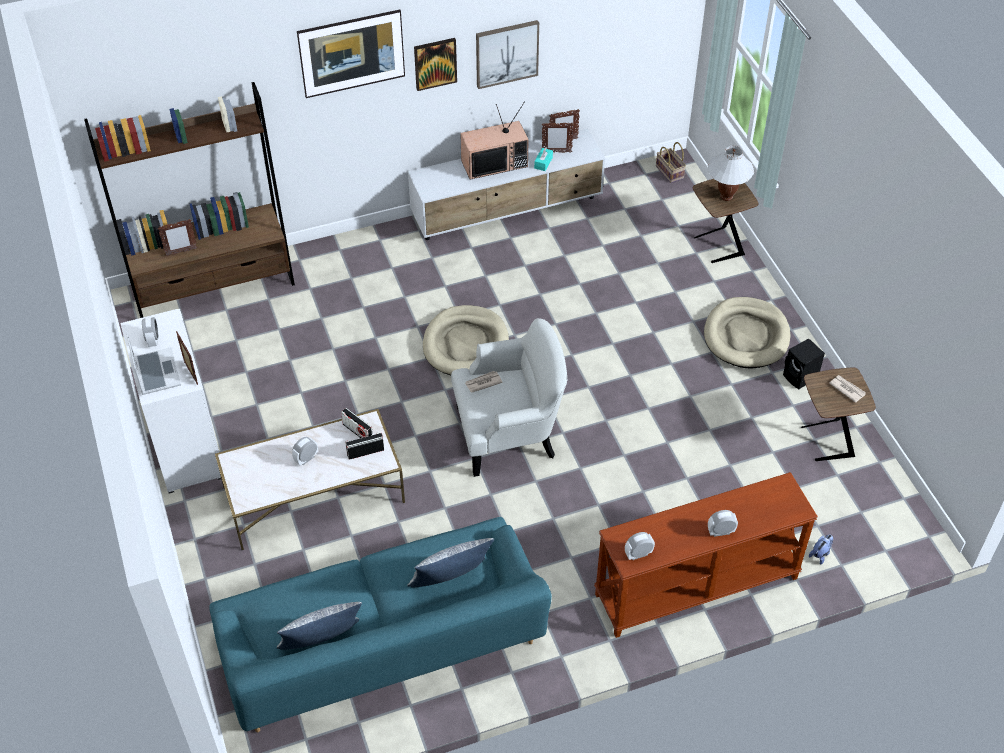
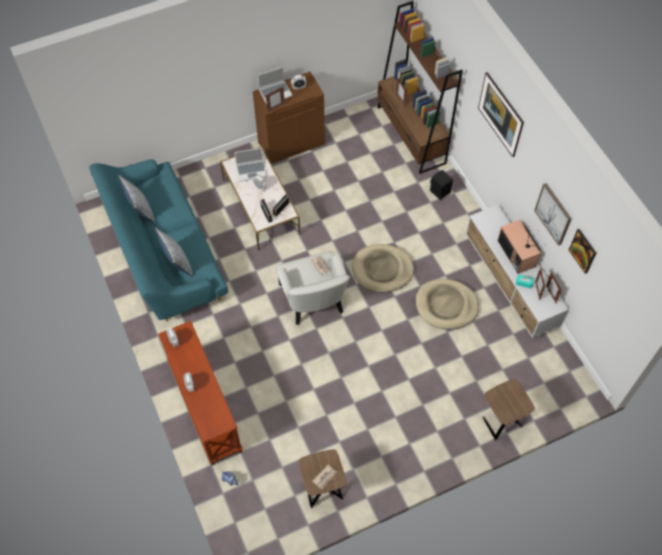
camera: 85 degrees right, 10 degrees up
(184, 444) = (291, 143): white cabinet -> brown cabinet
(268, 469) = (251, 171): none -> laptop
(435, 63) = (526, 171): picture -> picture (583, 251)
(670, 172) = (575, 388): basket -> none
(726, 197) = (507, 402): white table lamp -> none
(746, 336) = (413, 440): beige dog bed -> beige dog bed (446, 305)
(800, 377) = (379, 475): black speaker -> black speaker (439, 192)

